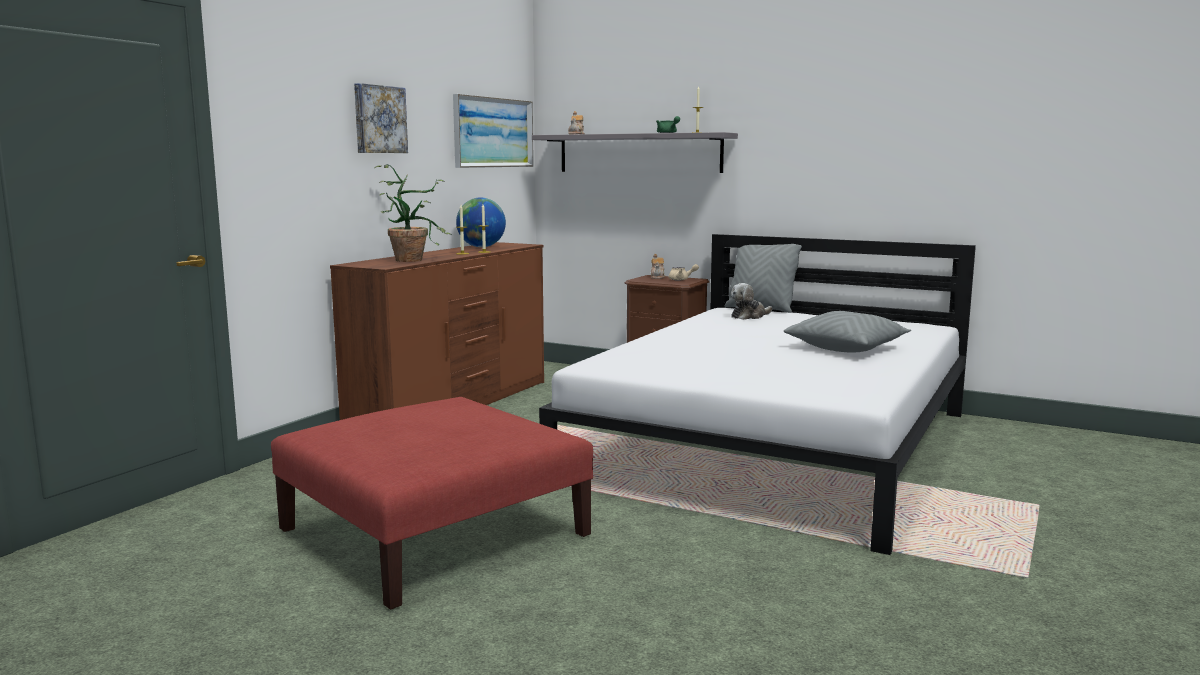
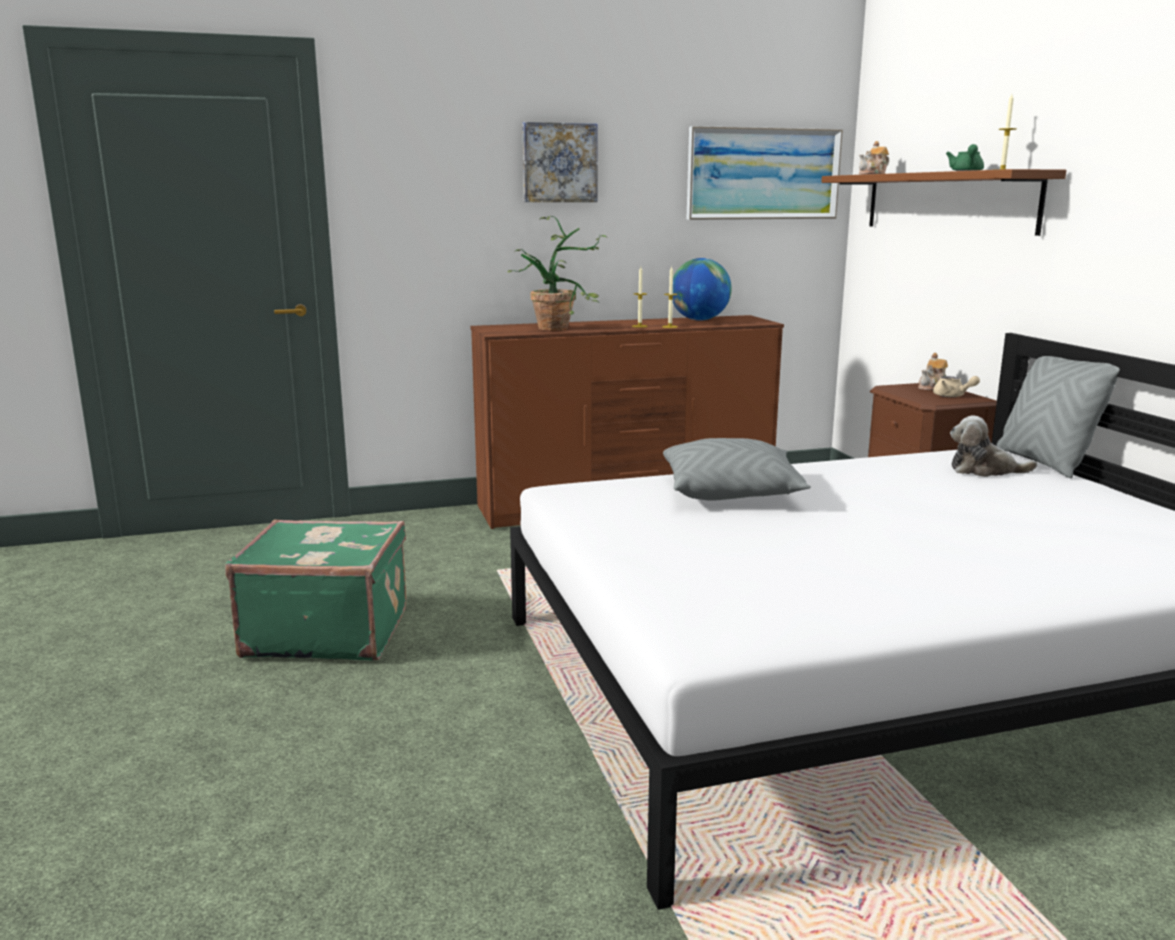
camera: 45 degrees right, 5 degrees up
(433, 533) = (327, 631): red ottoman -> green suitcase
(639, 153) = (947, 202): grey shelf -> brown shelf
(846, 348) = (968, 557): grey pillow -> grey pillow (731, 493)

